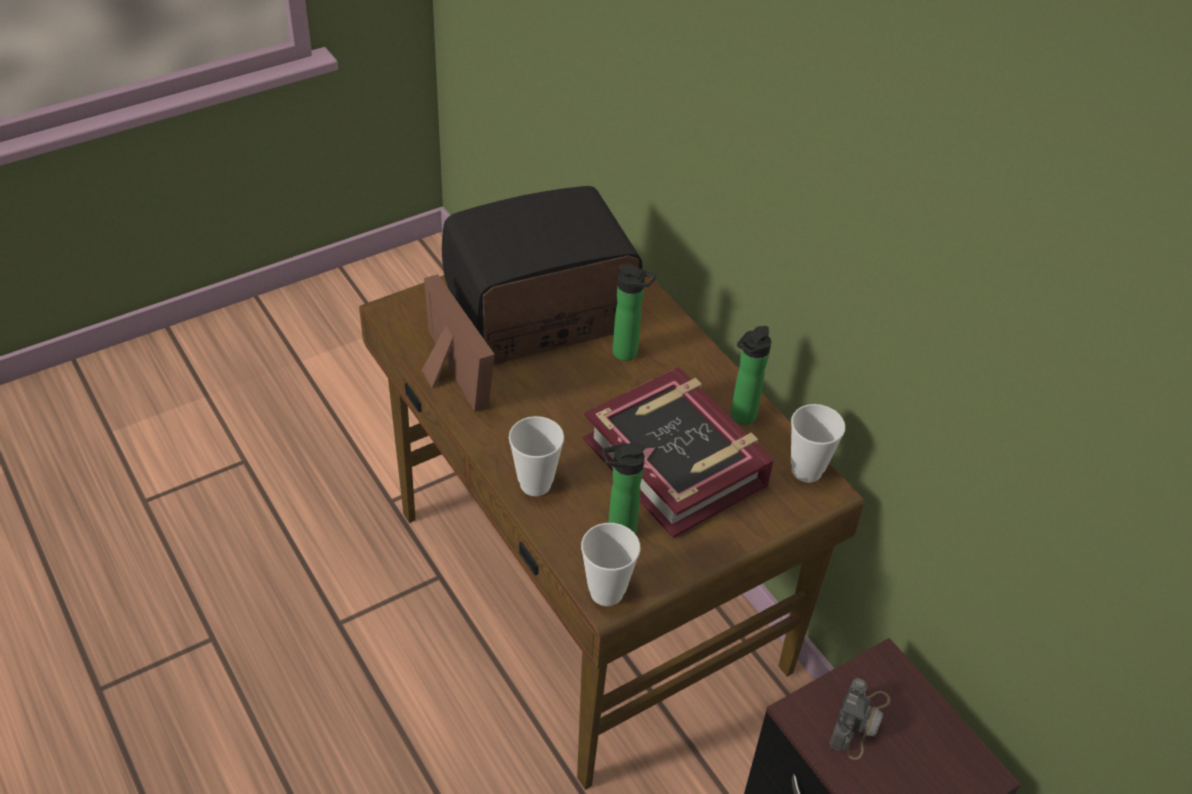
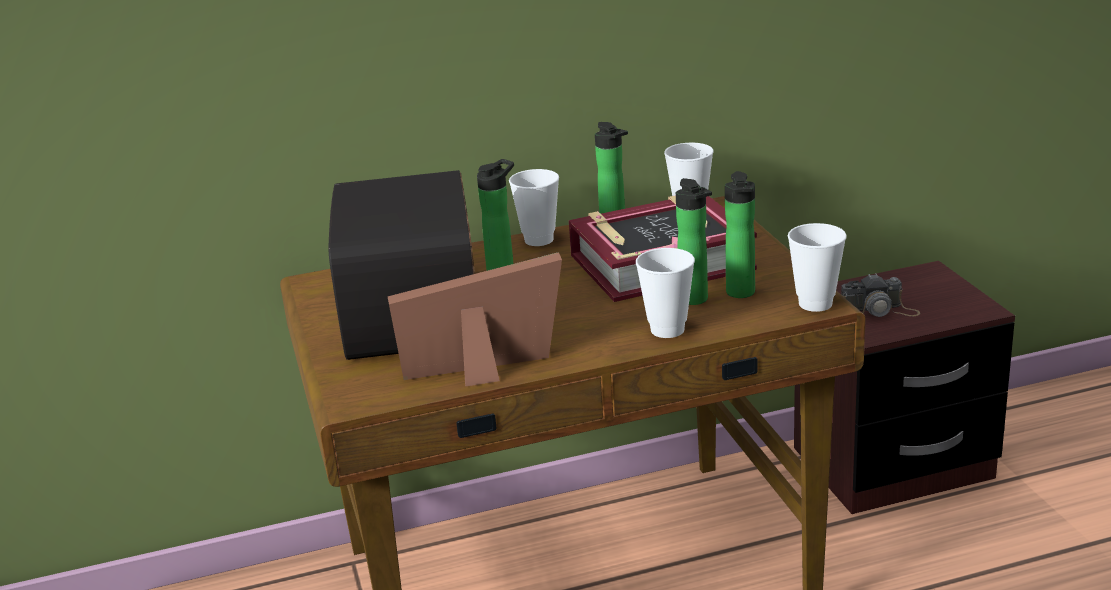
camera: 70 degrees left, 20 degrees down
(597, 498) = (695, 301): none -> bottle
(707, 364) = (539, 240): none -> cup
(859, 721) = (879, 311): camera -> camera turned 135 degrees clockwise

